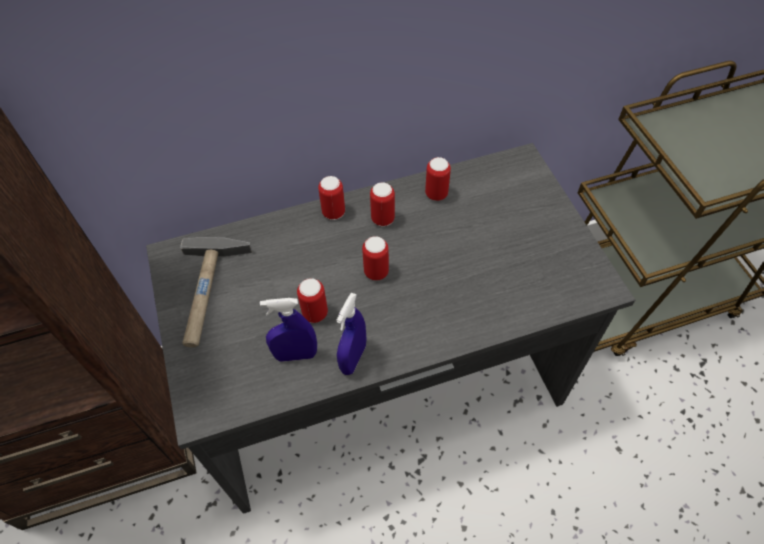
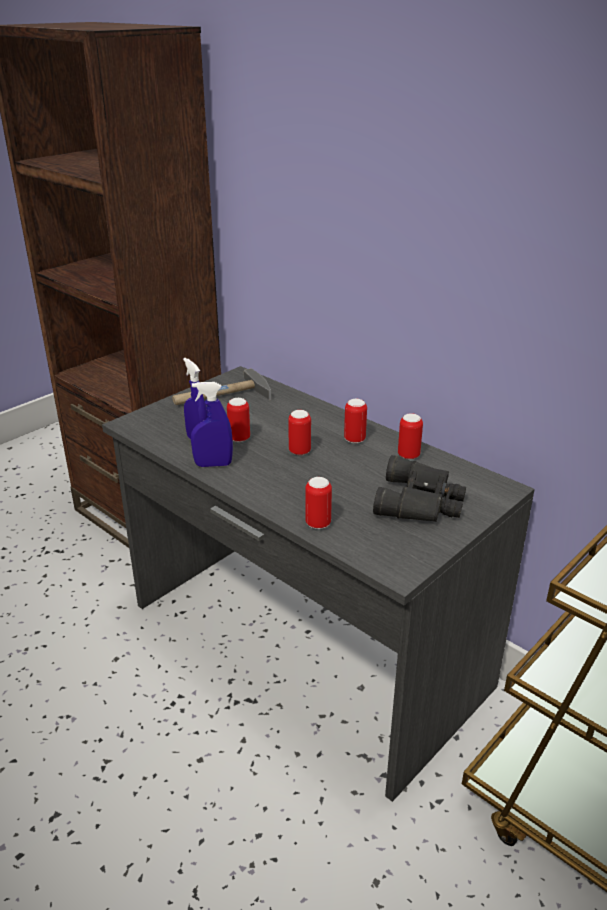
camera: 60 degrees right, 25 degrees down
(333, 212) = (338, 418): can -> can (318, 523)
(513, 222) = (421, 502): none -> black binoculars

